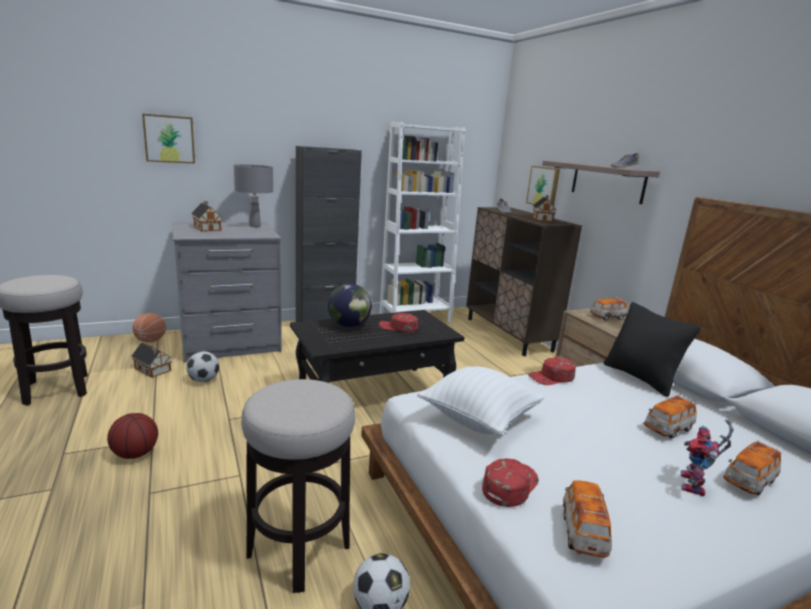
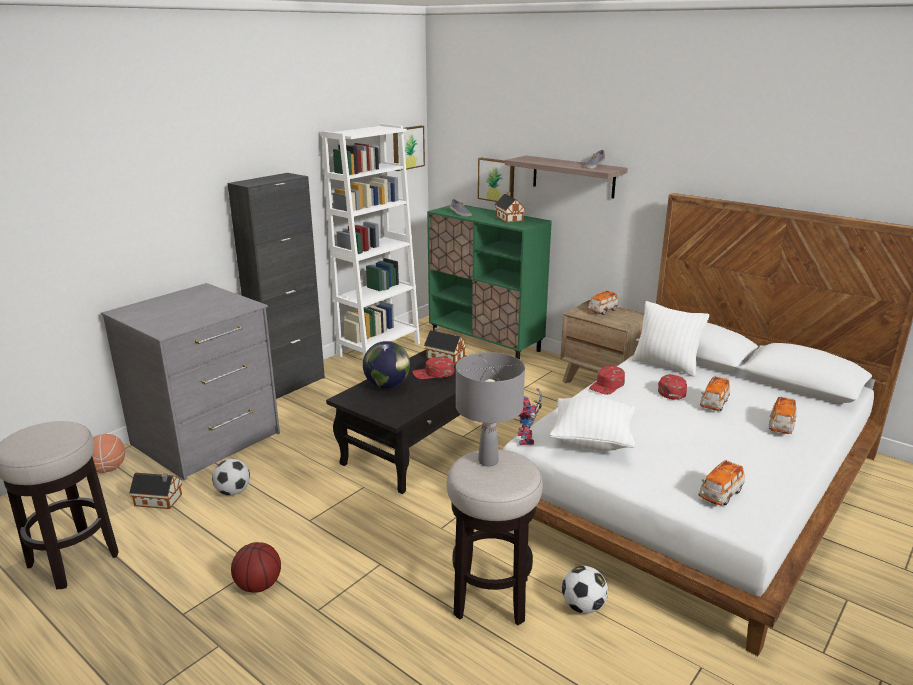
camera: 25 degrees left, 5 degrees up
(169, 139) = (80, 208): picture -> picture (407, 147)
(207, 228) = (162, 312): toy house -> toy house (444, 357)
(254, 226) = (208, 294): grey table lamp -> grey table lamp (488, 461)
(508, 334) = (486, 343): brown cabinet -> green cabinet
(509, 485) = (655, 481): red cap -> red cap (670, 390)
(583, 533) = (720, 494): toy car -> toy car turned 120 degrees counterclockwise
(640, 378) = (665, 365): black pillow -> white pillow
(695, 487) = (756, 441): toy robot -> toy robot (528, 440)

